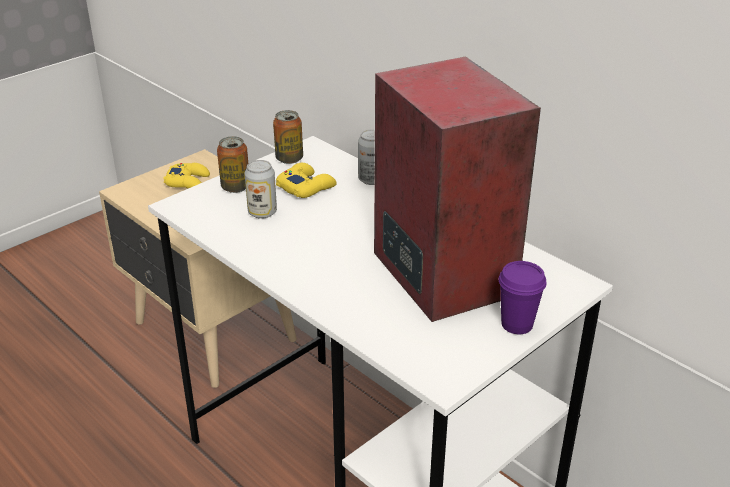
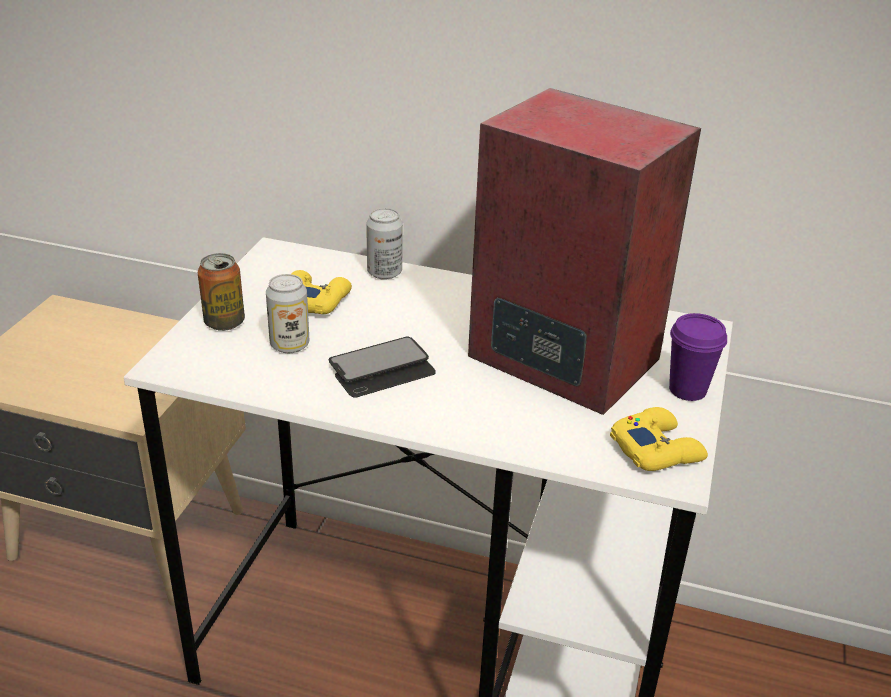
camera: 30 degrees left, 0 degrees up
(188, 181) = (63, 341): yellow game controller -> yellow game controller (657, 449)
(289, 159) = (261, 271): can -> none
(306, 245) = (382, 369): none -> phone

